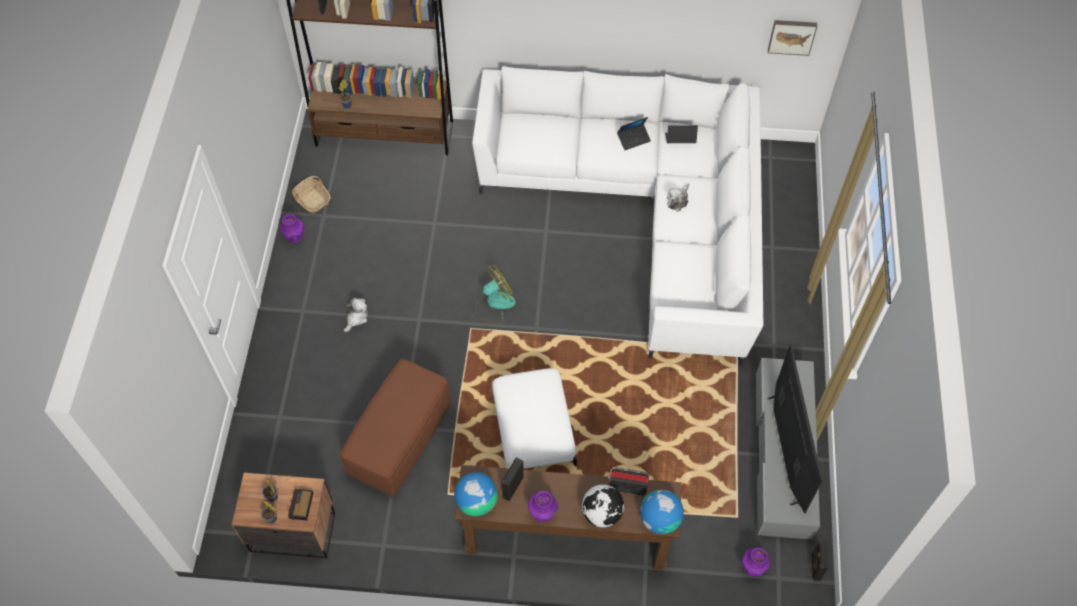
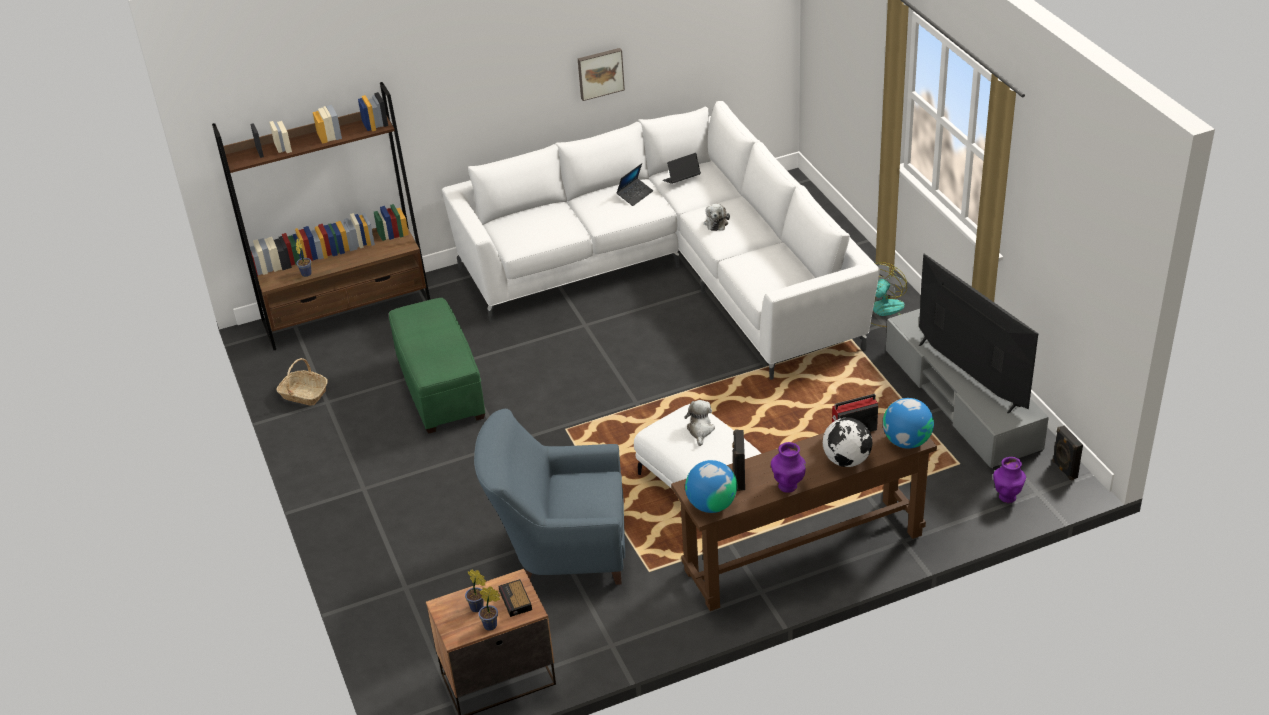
camera: 25 degrees left, 20 degrees down
(295, 238) = (307, 432): purple vase -> none
(356, 318) = (431, 470): plush toy -> plush toy (700, 430)
(400, 440) = (560, 549): brown ottoman -> blue armchair
(406, 242) = (440, 389): none -> green ottoman
(494, 304) = (576, 400): fan -> fan (884, 312)
(792, 36) = (747, 35): picture -> picture (600, 73)

